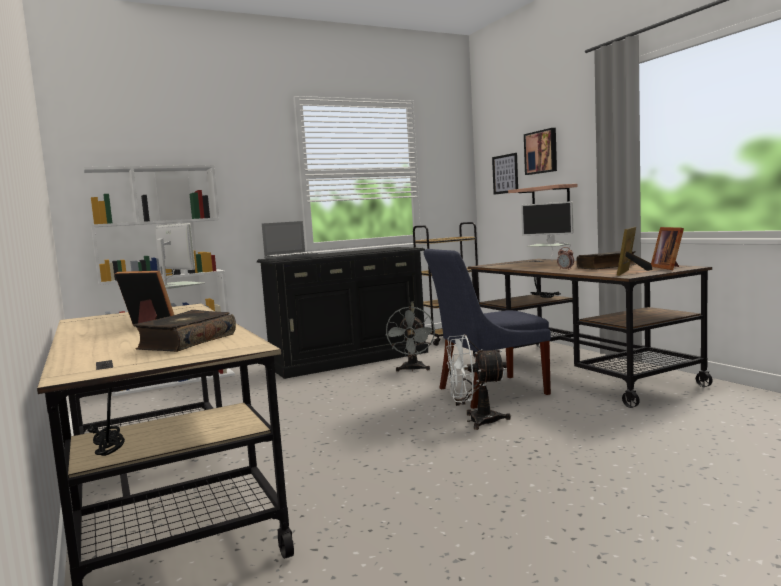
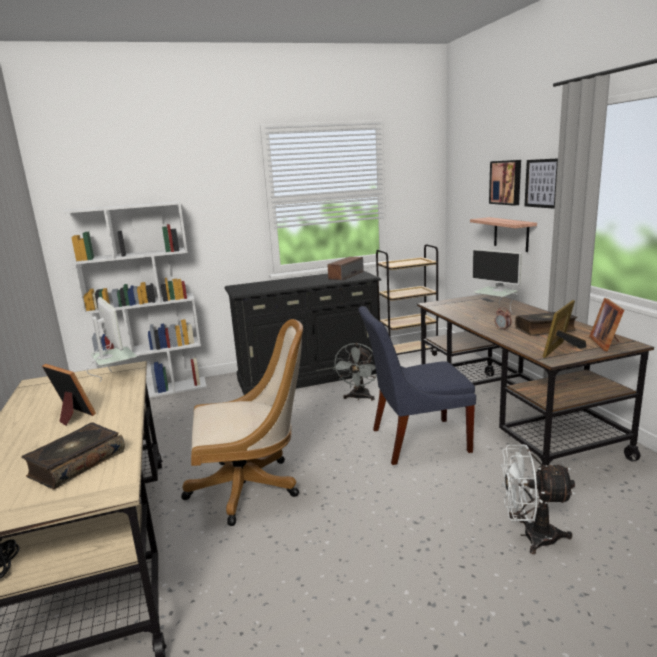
camera: 10 degrees right, 10 degrees up
(291, 257) = (253, 287): laptop -> none
(326, 435) = (252, 486): none -> office chair
(386, 249) = (346, 275): none -> speaker
(475, 421) = (388, 485): white fan -> white fan (530, 536)
(505, 174) = (472, 197): picture -> picture (542, 183)

